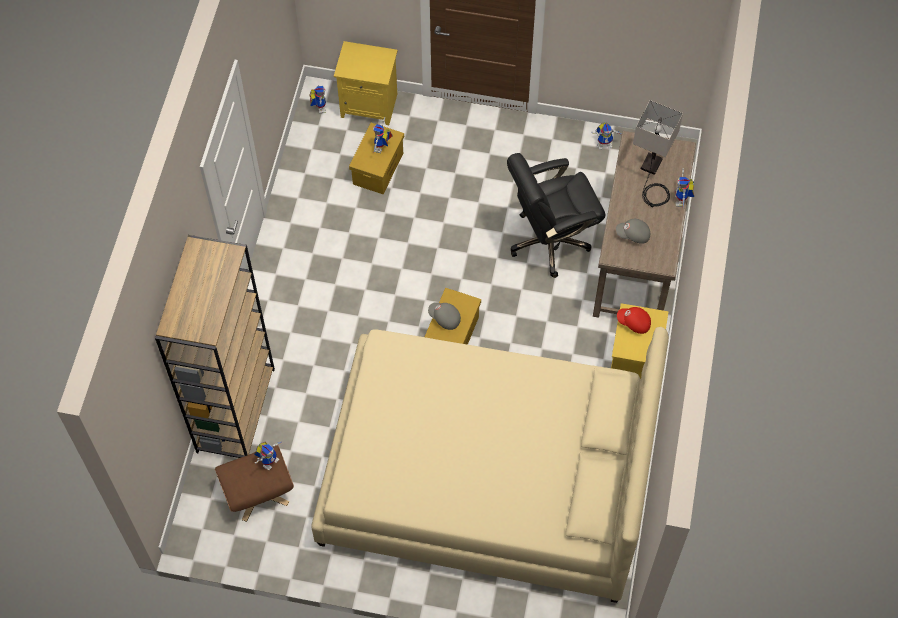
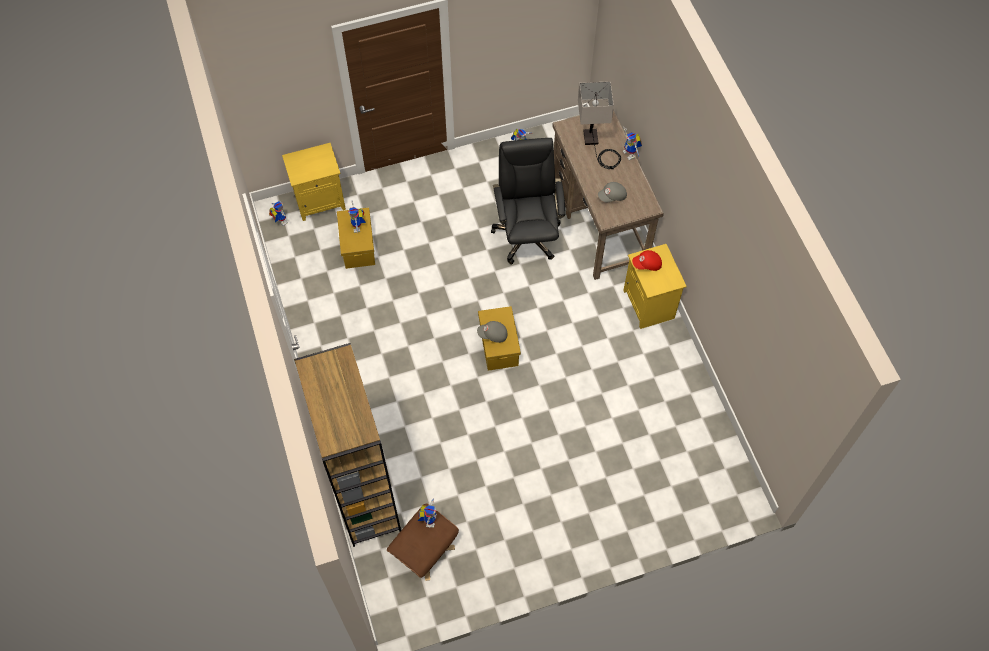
camera: 30 degrees left, 0 degrees up
(486, 478) = (595, 442): beige bed -> none
(551, 240) = (527, 238): black office chair -> black office chair turned 135 degrees clockwise

